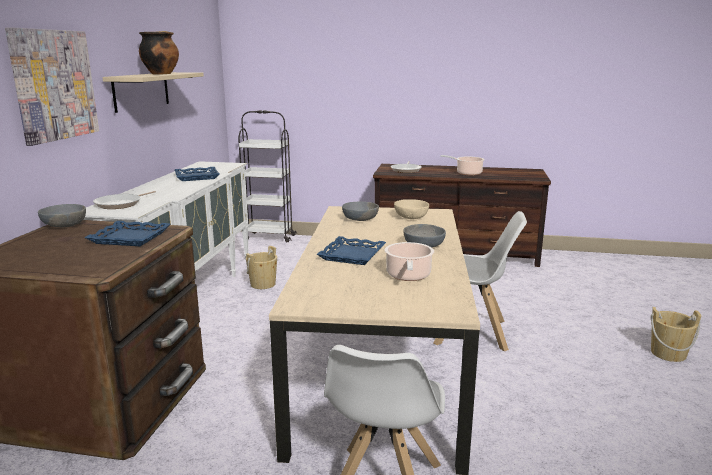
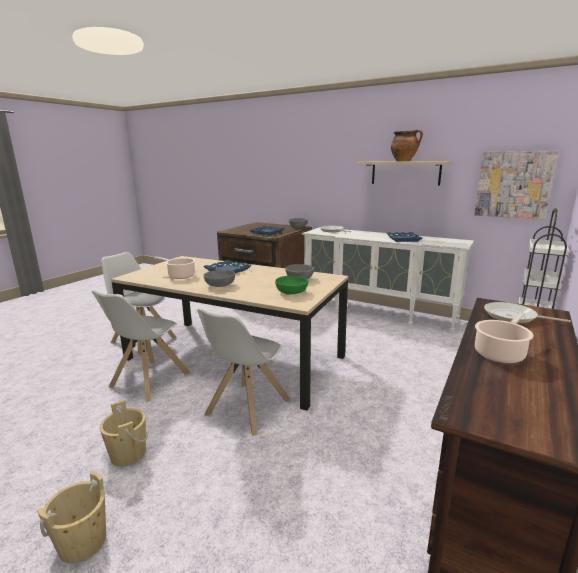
camera: 110 degrees right, 0 degrees up
(54, 85) = (328, 164): picture -> picture (513, 184)
(263, 284) = (390, 335): beige bucket -> beige bucket (128, 454)
(411, 217) = (291, 292): beige bowl -> green bowl
(494, 415) = (148, 381): none -> chair

